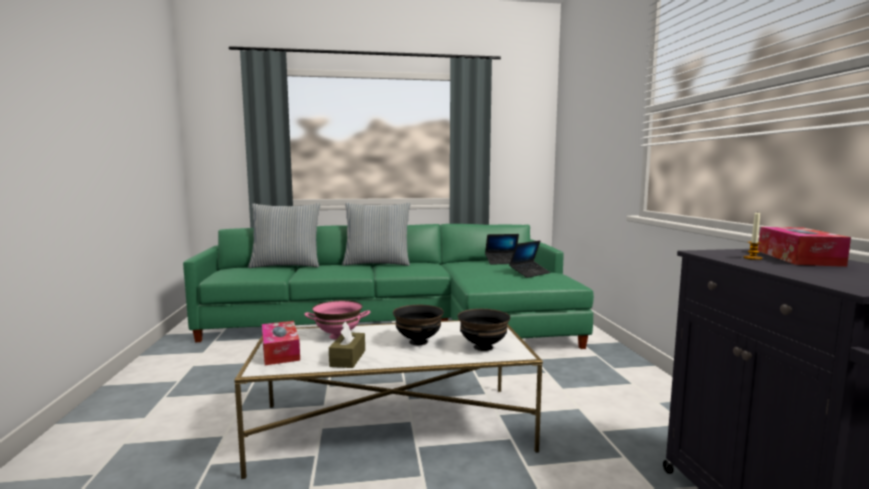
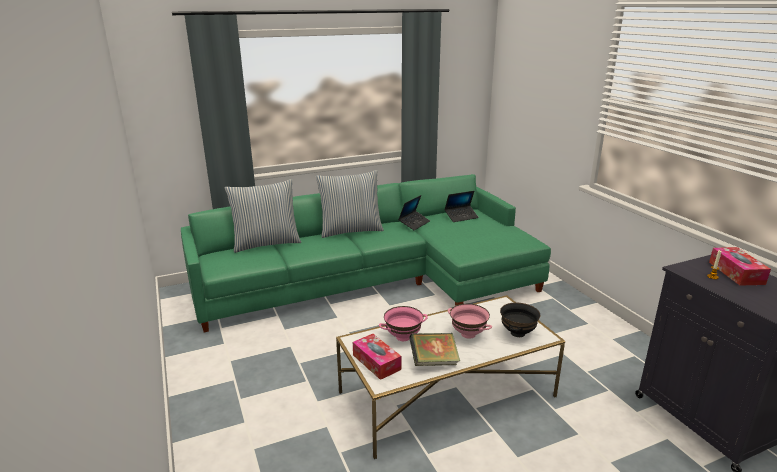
camera: 15 degrees left, 15 degrees up
(348, 358) = (434, 361): brown tissue box -> book
(419, 342) = (468, 334): black bowl -> pink bowl
(529, 273) = (495, 233): laptop -> laptop (414, 223)

